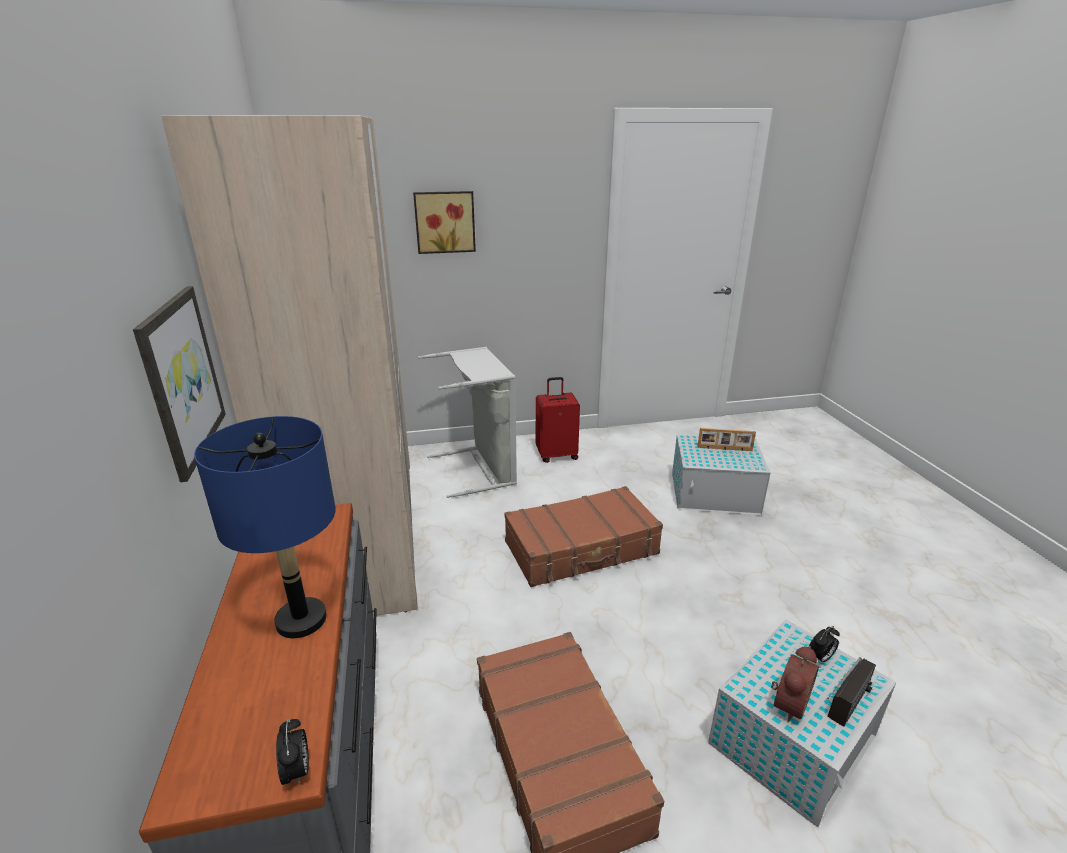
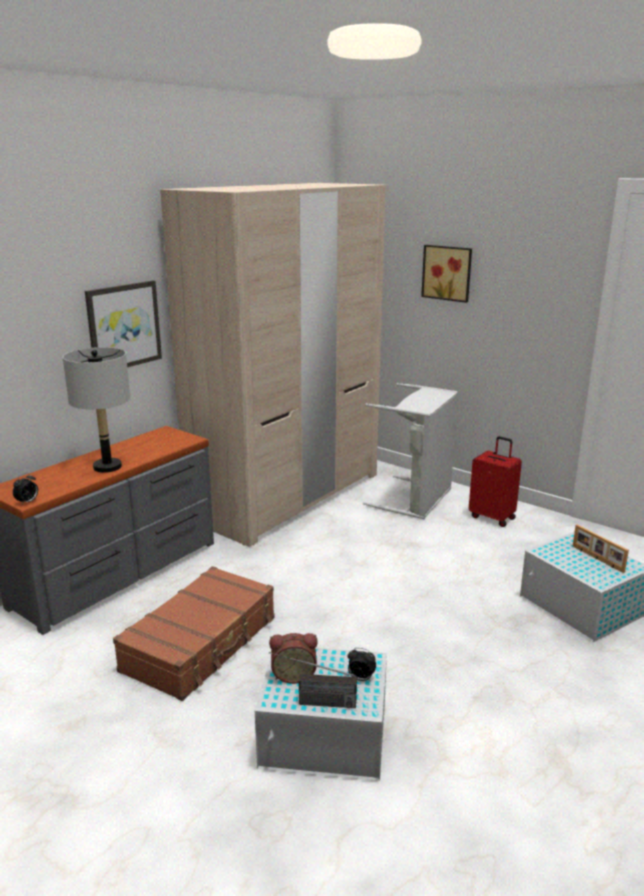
camera: 50 degrees right, 5 degrees down
(301, 620) = (108, 467): blue table lamp -> grey table lamp
(582, 549) = (395, 576): brown suitcase -> none

